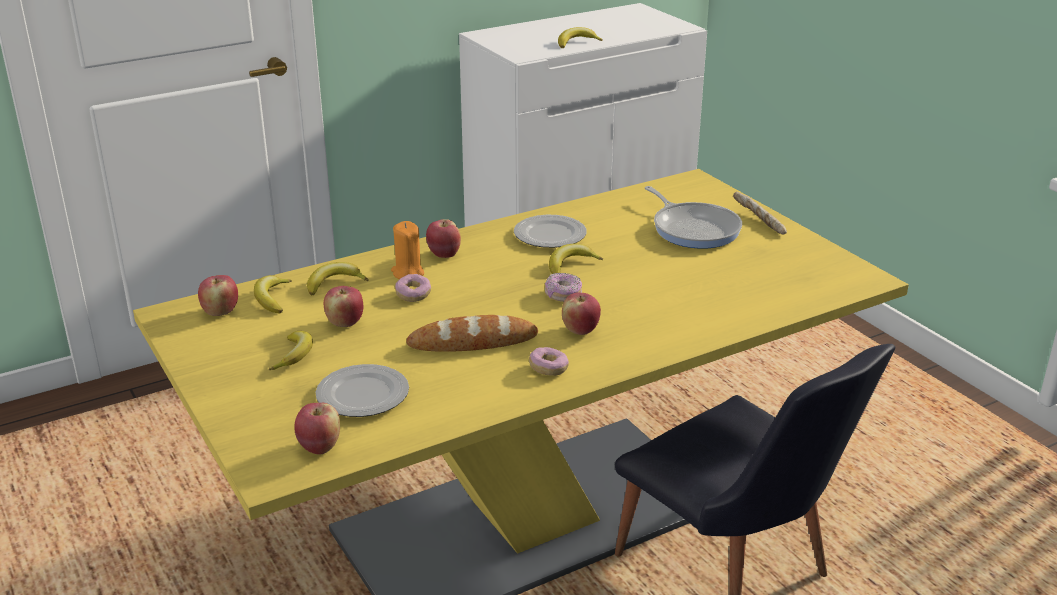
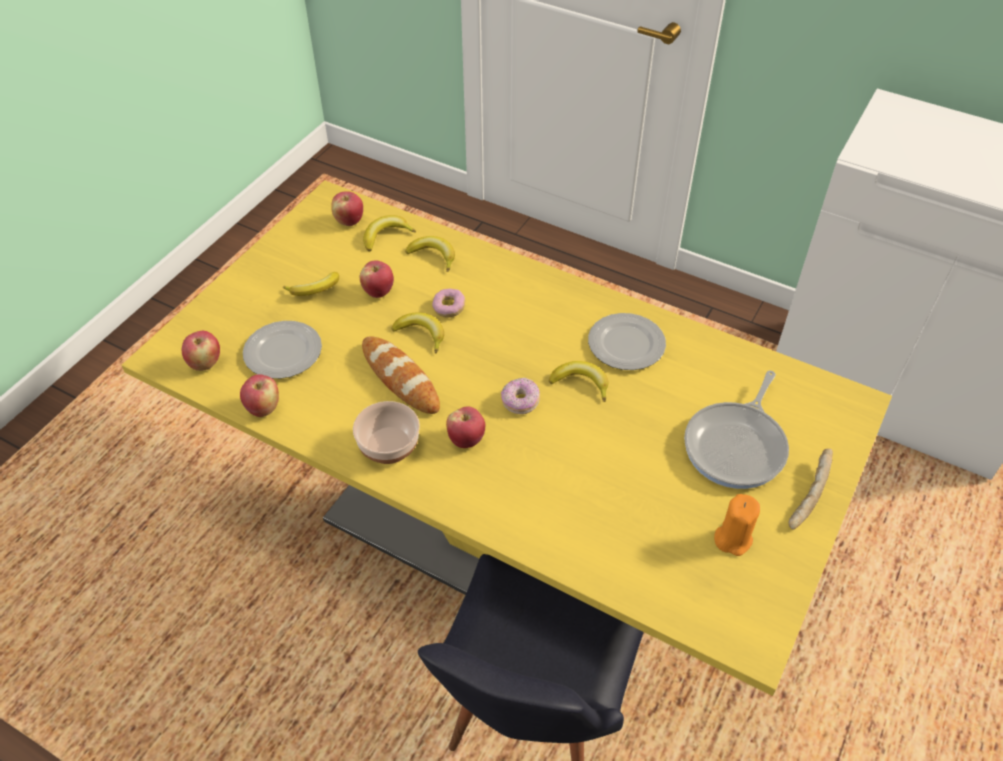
camera: 60 degrees right, 20 degrees up
(407, 273) = (482, 287): orange candle -> orange candle (732, 538)
(444, 254) = (532, 293): apple -> apple (263, 408)
(548, 369) = (388, 445): donut -> bowl
(576, 43) = (952, 174): banana -> banana (421, 334)

